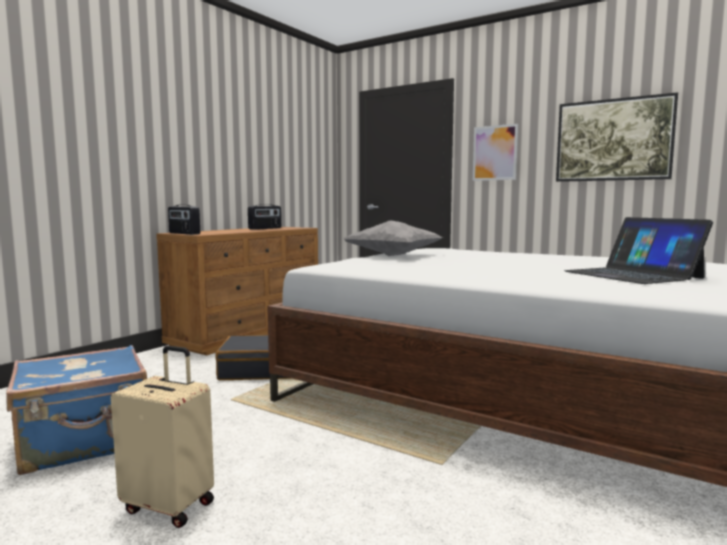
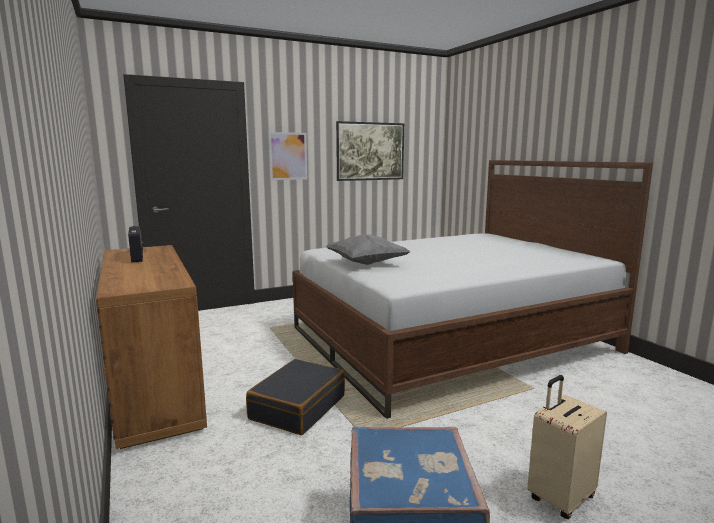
camera: 60 degrees left, 5 degrees up
(183, 233) = (145, 288): radio -> none
(632, 275) = (517, 250): laptop -> none

